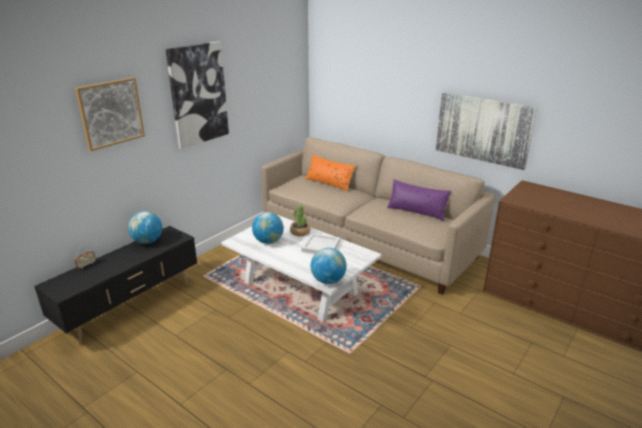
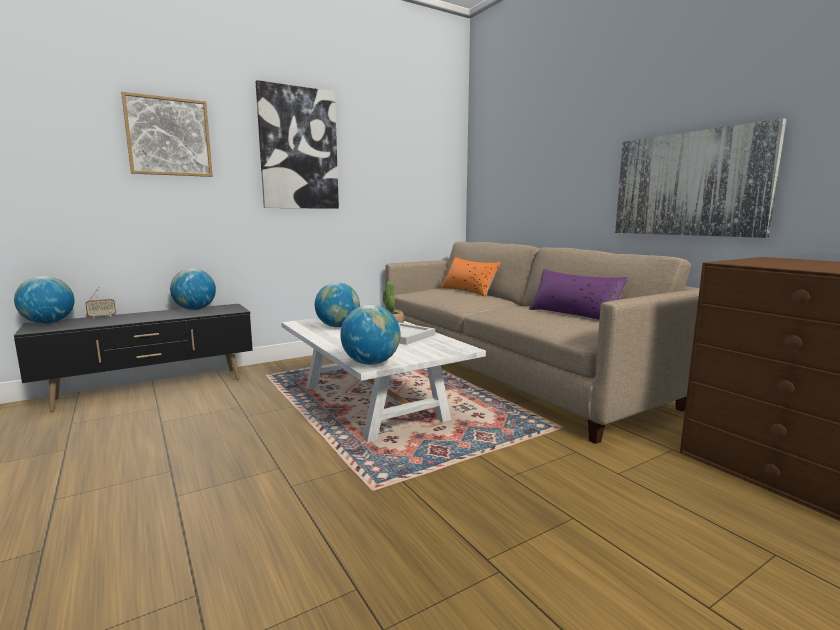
camera: 20 degrees right, 15 degrees down
(57, 282) = (48, 323): none -> globe

